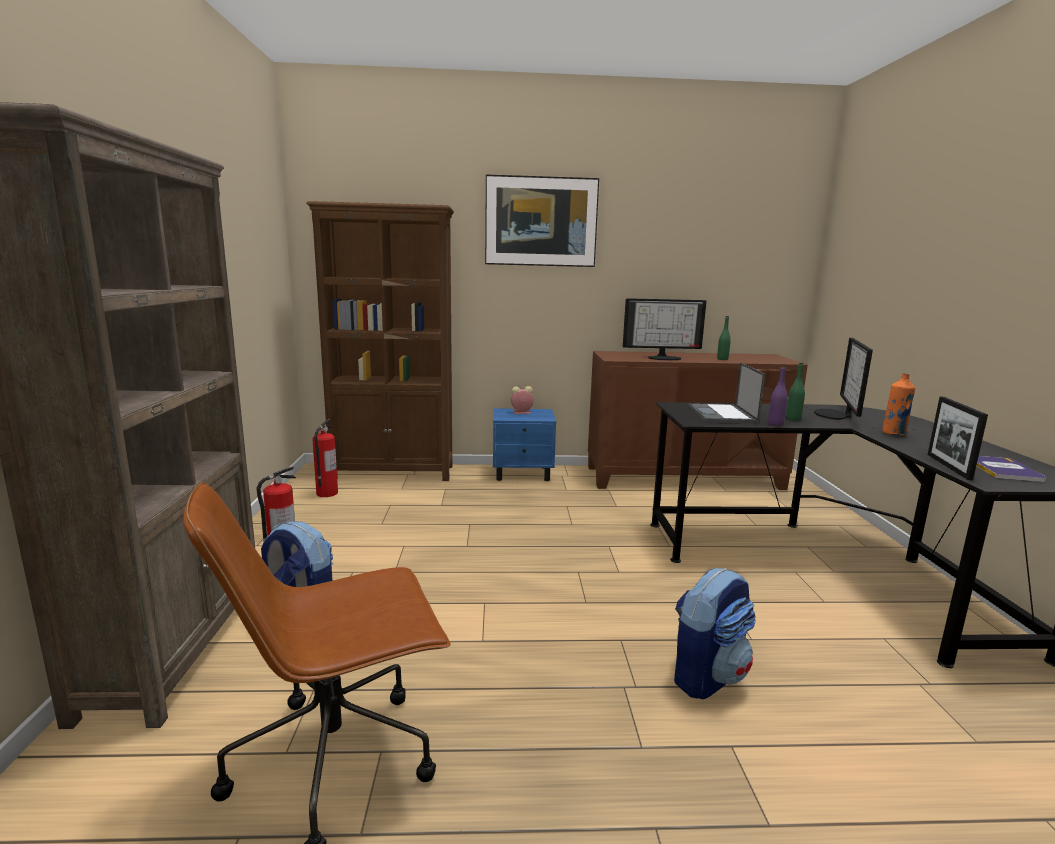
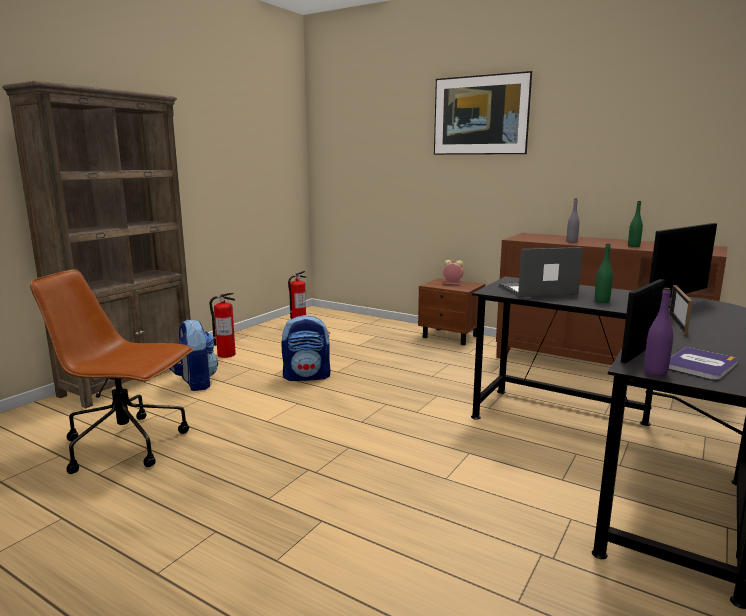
camera: 35 degrees right, 0 degrees up
(394, 472) = (357, 320): brown bookcase -> none
(523, 473) = (451, 337): blue nightstand -> brown nightstand
(664, 358) = (571, 241): monitor -> grey bottle
(707, 675) = (372, 484): backpack -> backpack (307, 376)
(722, 414) = (536, 290): laptop -> laptop turned 45 degrees clockwise
(775, 424) = (567, 302): purple bottle -> purple bottle (655, 372)
(894, 433) = (677, 324): orange bottle -> picture frame

